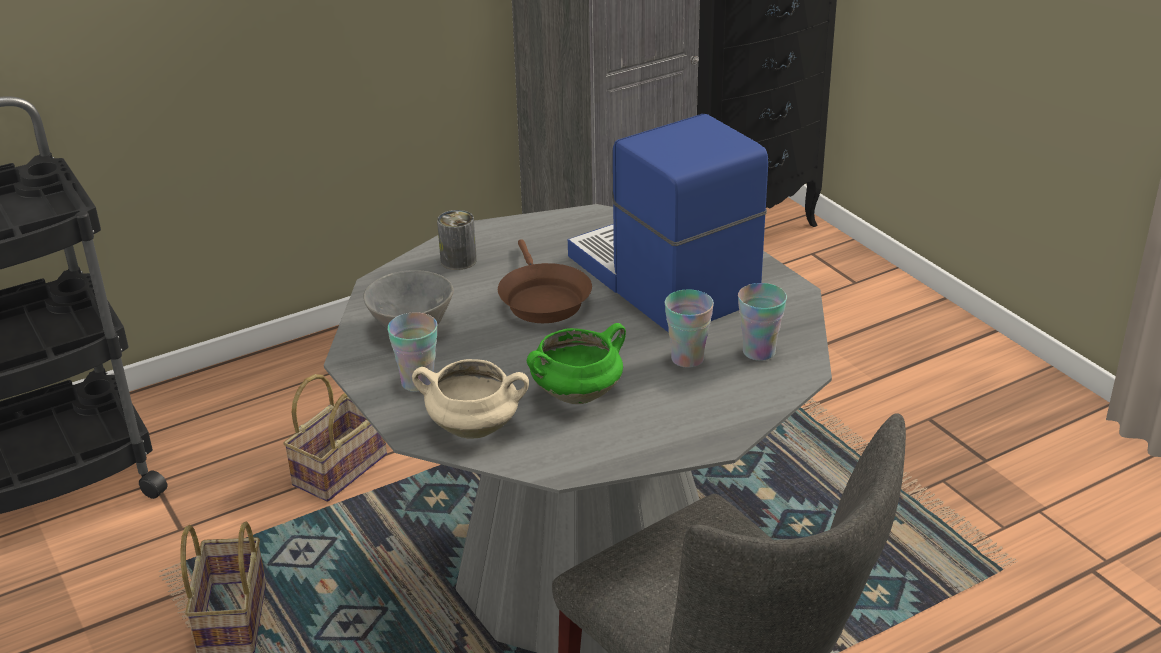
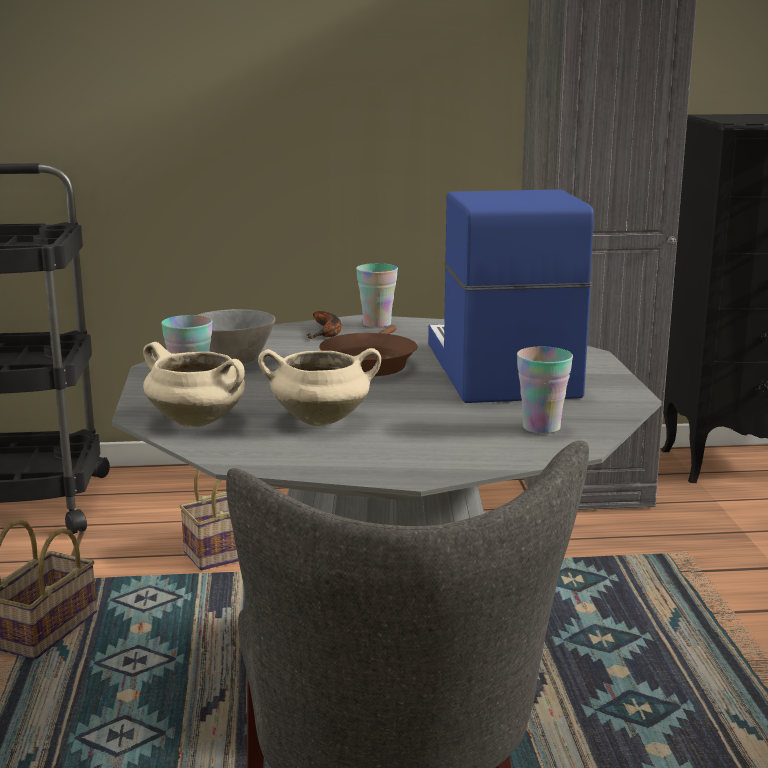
camera: 25 degrees right, 15 degrees down
(458, 260) = (327, 332): can -> banana
(578, 394) = (322, 420): green cooking pot -> beige cooking pot
(687, 358) = (460, 419): cup -> cup (377, 324)

